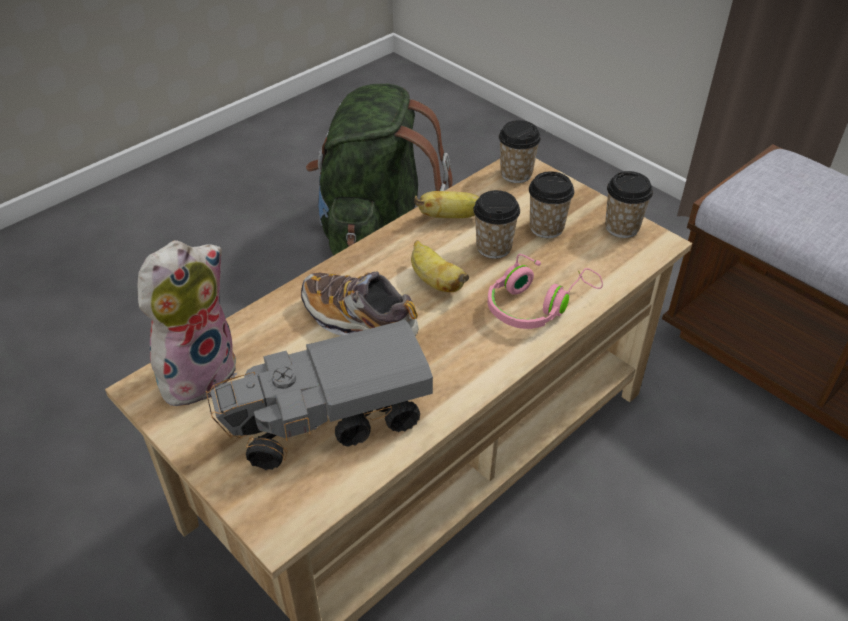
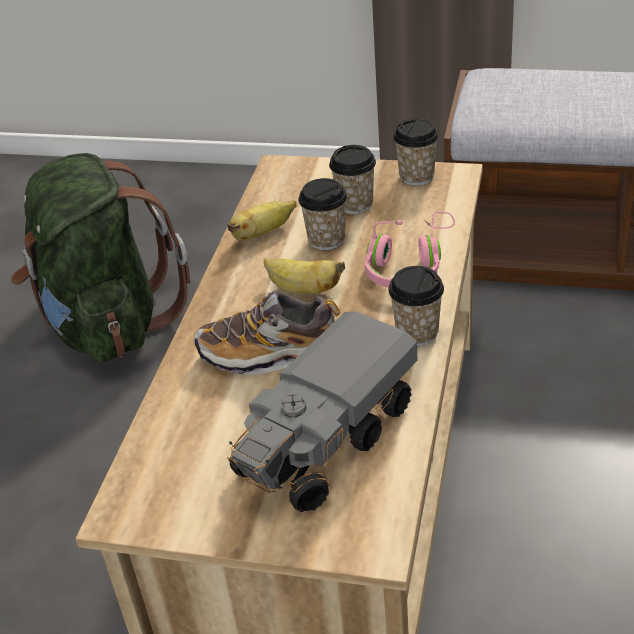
camera: 30 degrees left, 5 degrees down
(198, 372) = (158, 472): plush toy -> none
(516, 174) = (284, 175): cup -> cup (417, 333)

